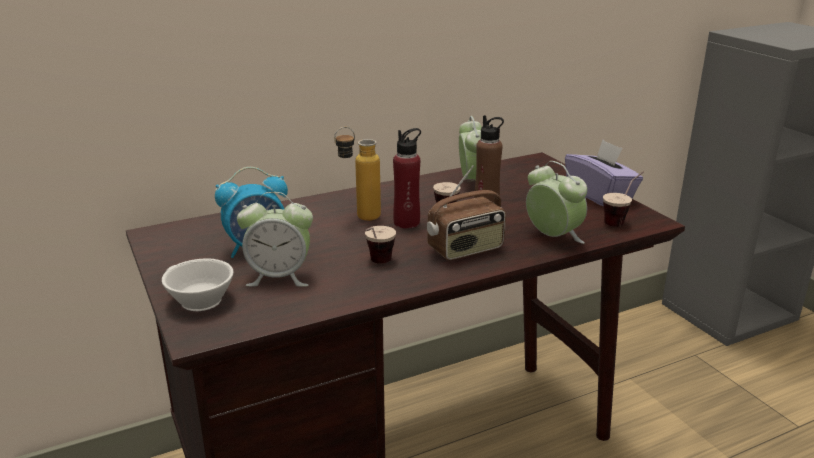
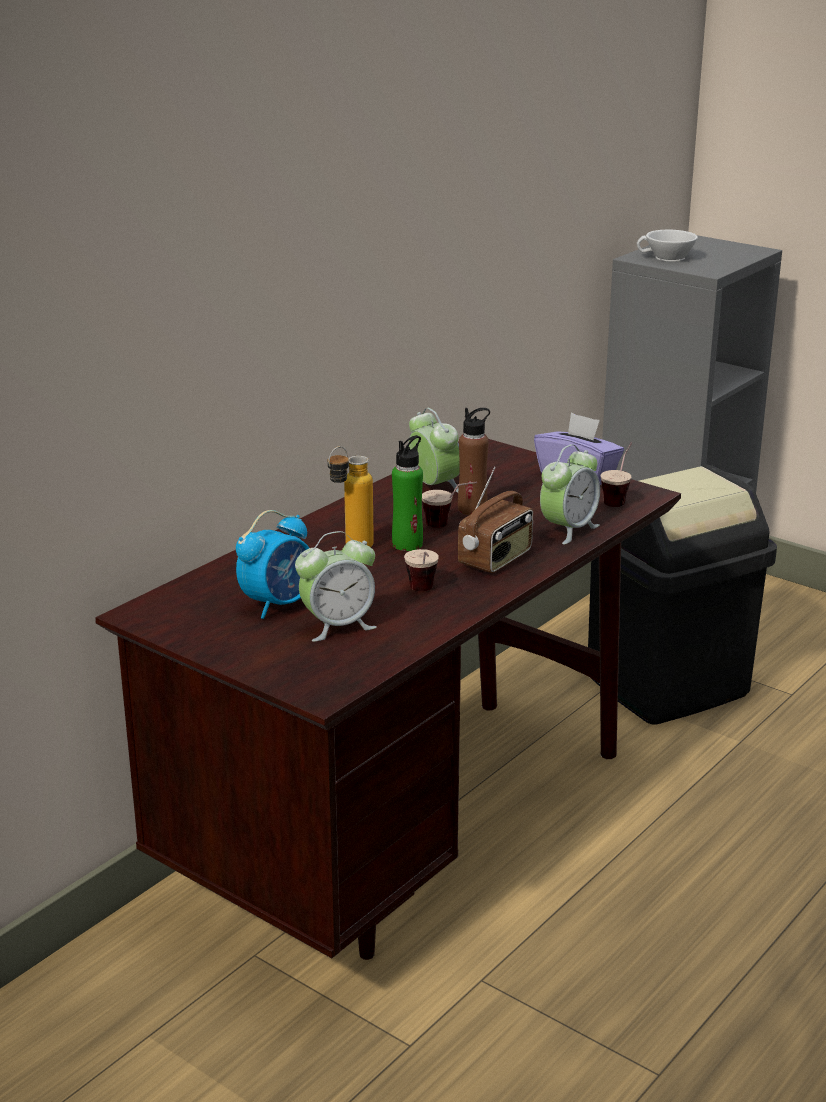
camera: 25 degrees left, 0 degrees up
(197, 301) = (281, 666): white cup -> white cup (668, 258)
(407, 222) = (407, 544): red bottle -> green bottle
(553, 237) = (568, 530): alarm clock -> alarm clock turned 105 degrees clockwise
(686, 387) = (666, 684): none -> black trash can

